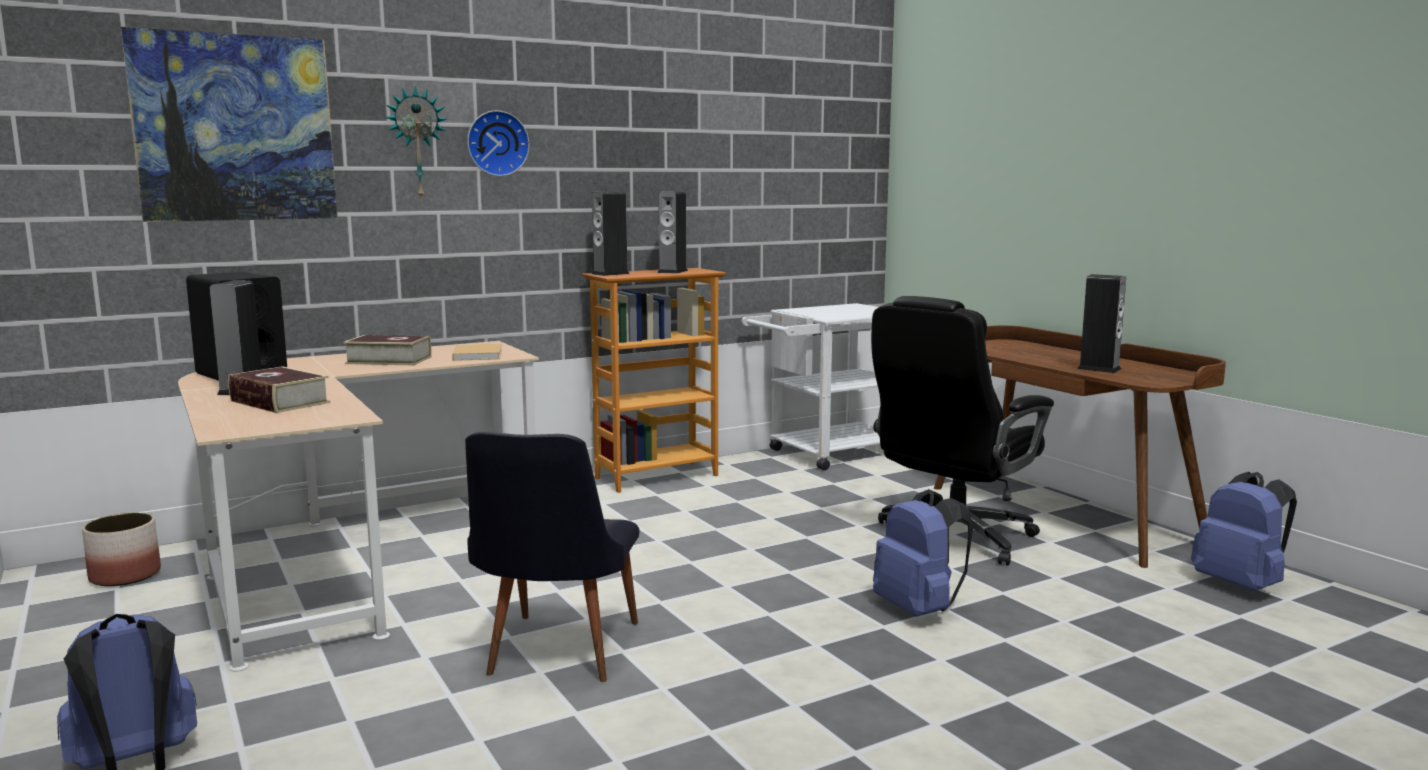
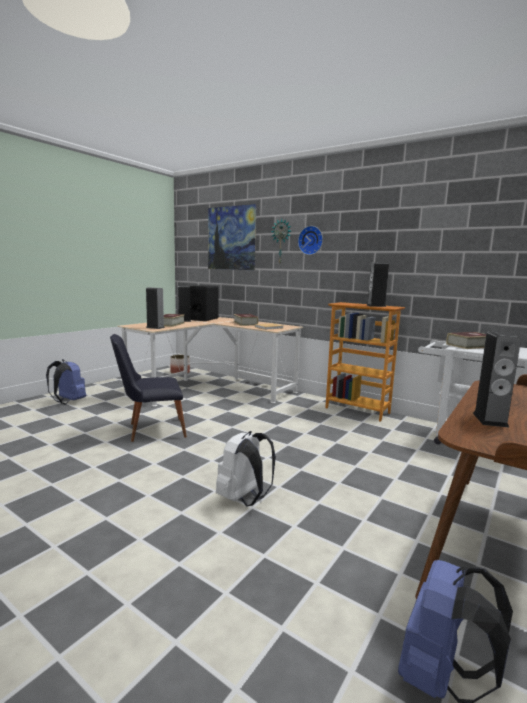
camera: 65 degrees right, 0 degrees up
(610, 274) = (346, 303): speaker -> speaker (155, 327)
(823, 312) = (469, 345): none -> book
(919, 610) = (244, 499): blue backpack -> white backpack
(952, 538) = (372, 498): black office chair -> none

